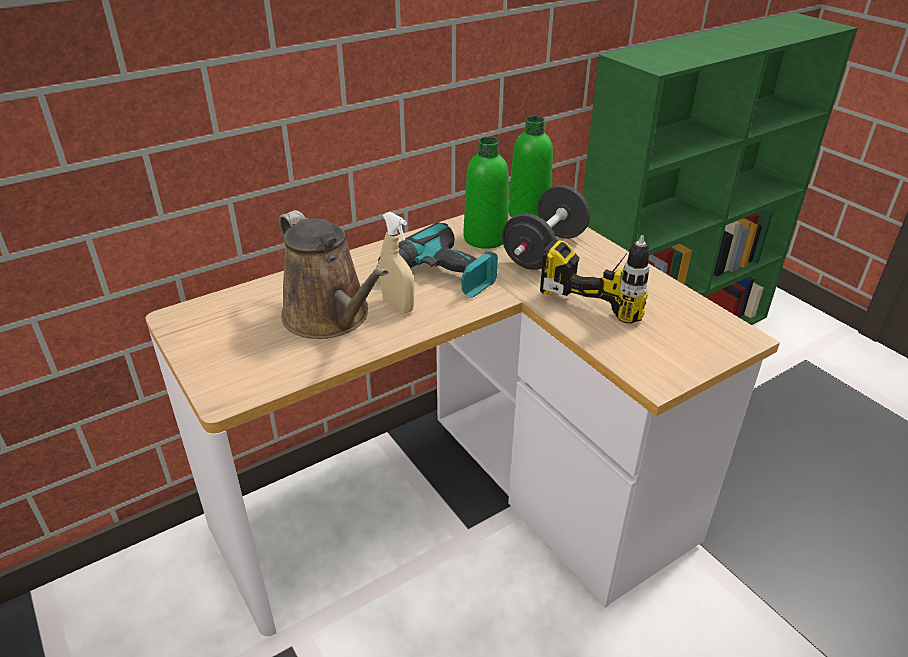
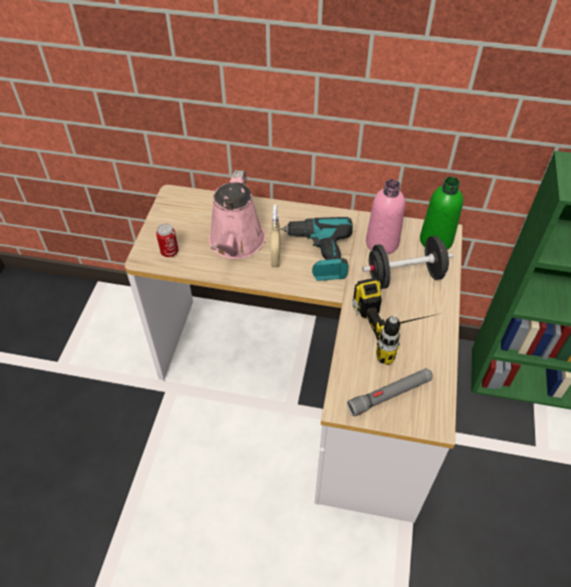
camera: 45 degrees right, 15 degrees up
(253, 371) = (169, 252): none -> can
(330, 317) = (235, 243): brown watering can -> pink watering can
(485, 238) = (382, 243): green bottle -> pink bottle
(678, 342) = (390, 394): none -> grey flashlight

